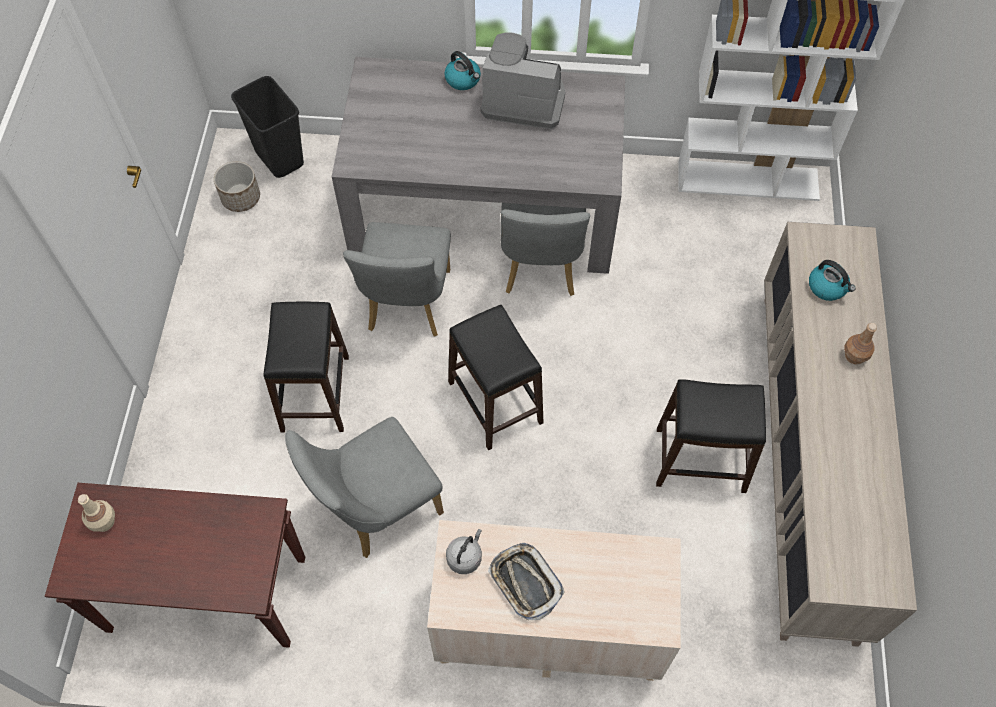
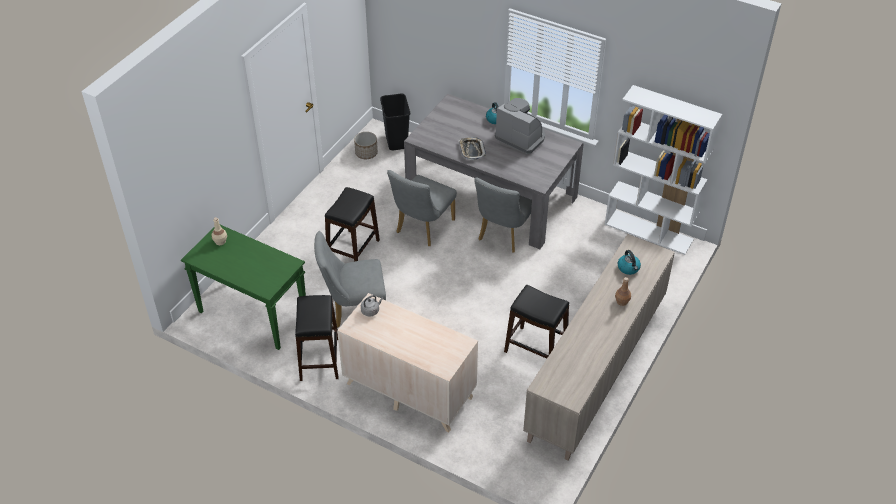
camera: 25 degrees right, 15 degrees down
(205, 595) = (252, 315): brown console table -> green console table
(495, 403) = (442, 286): black stool -> black stool (319, 359)
(525, 583) = (392, 330): tray -> tray (471, 150)

